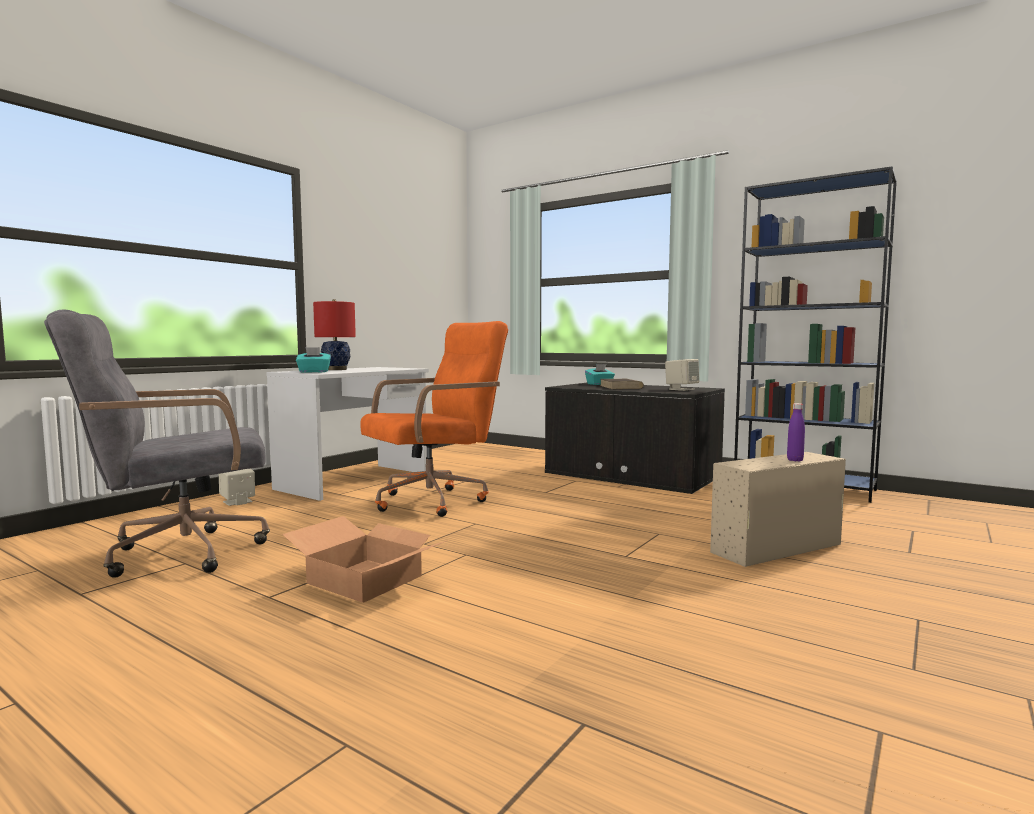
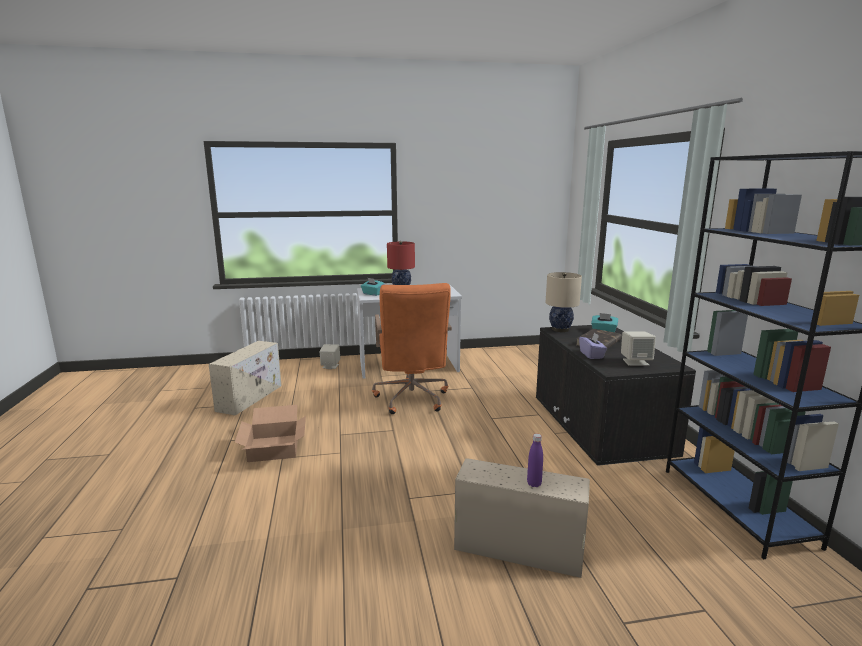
camera: 45 degrees right, 10 degrees up
(177, 555) = (250, 397): grey office chair -> beige storage box
(435, 501) = (412, 401): orange office chair -> orange office chair turned 75 degrees clockwise
(566, 386) = (560, 329): none -> beige table lamp
(643, 390) = (592, 355): none -> purple tissue box

